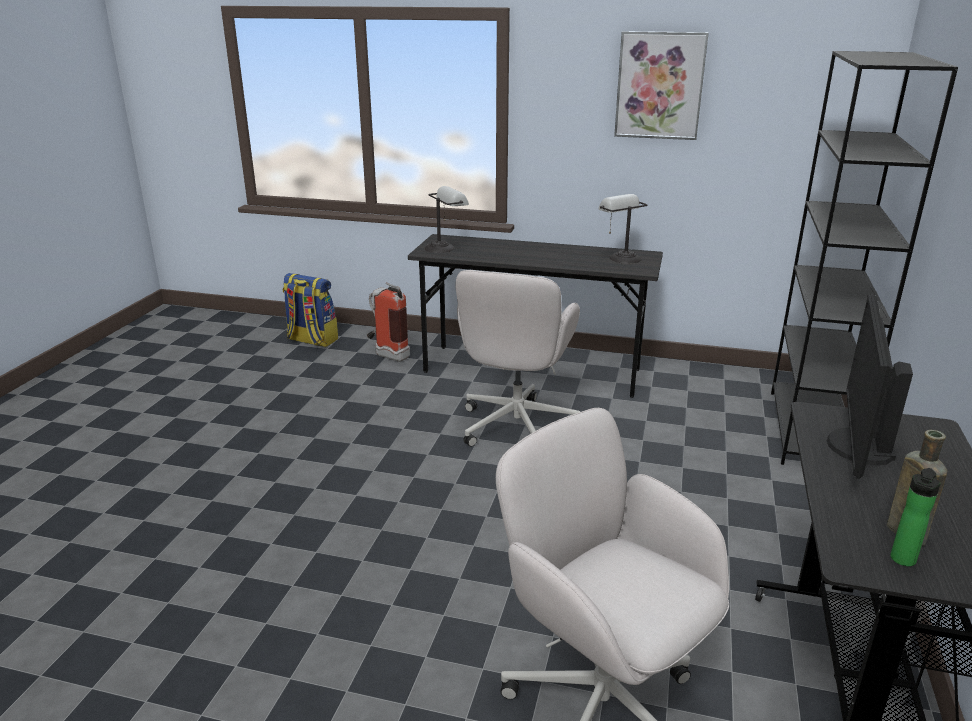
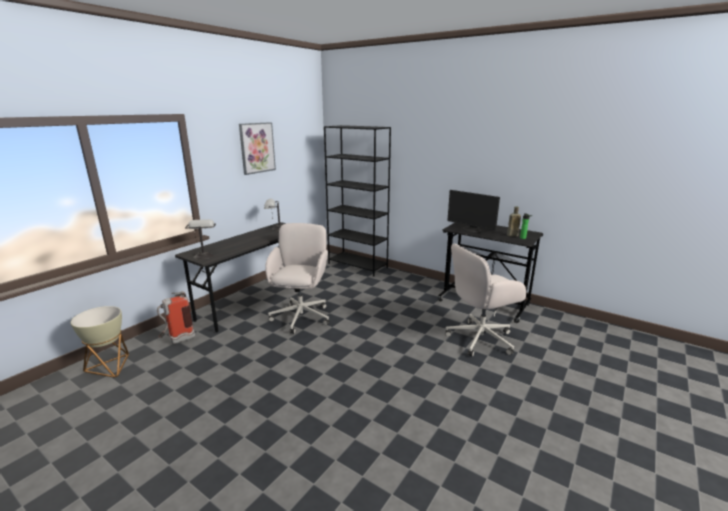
camera: 70 degrees left, 5 degrees down
(311, 340) = (110, 368): backpack -> planter
(516, 426) = (301, 318): white office chair -> white office chair turned 120 degrees counterclockwise

